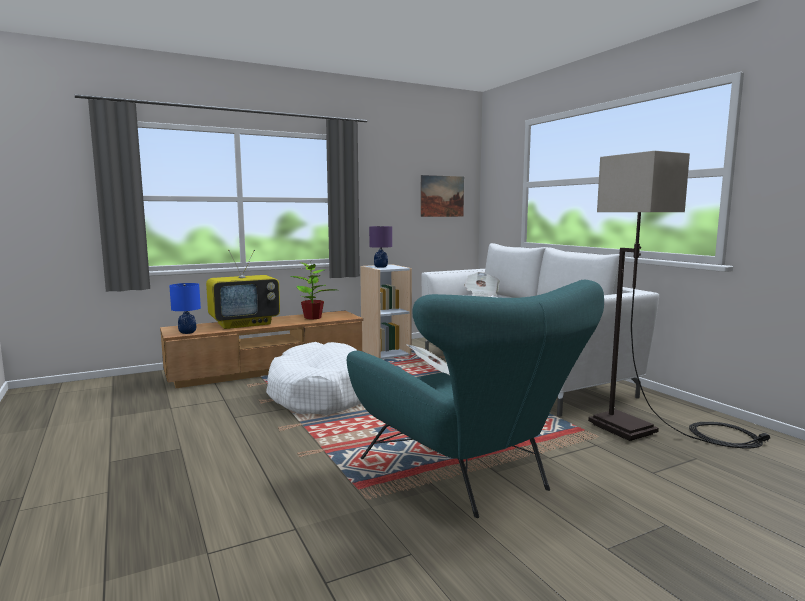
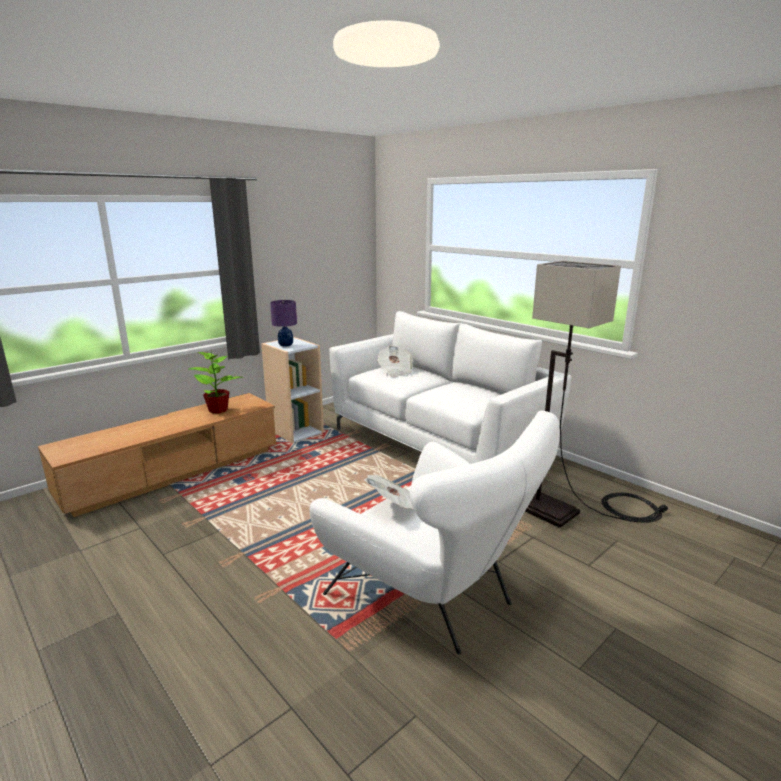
camera: 15 degrees left, 10 degrees up
(188, 333) = (80, 454): blue table lamp -> none
(245, 324) = (143, 429): television -> none
(320, 394) = (247, 504): white dog bed -> none
(442, 196) = (339, 255): picture -> none
(469, 474) = (435, 597): turquoise armchair -> white armchair

